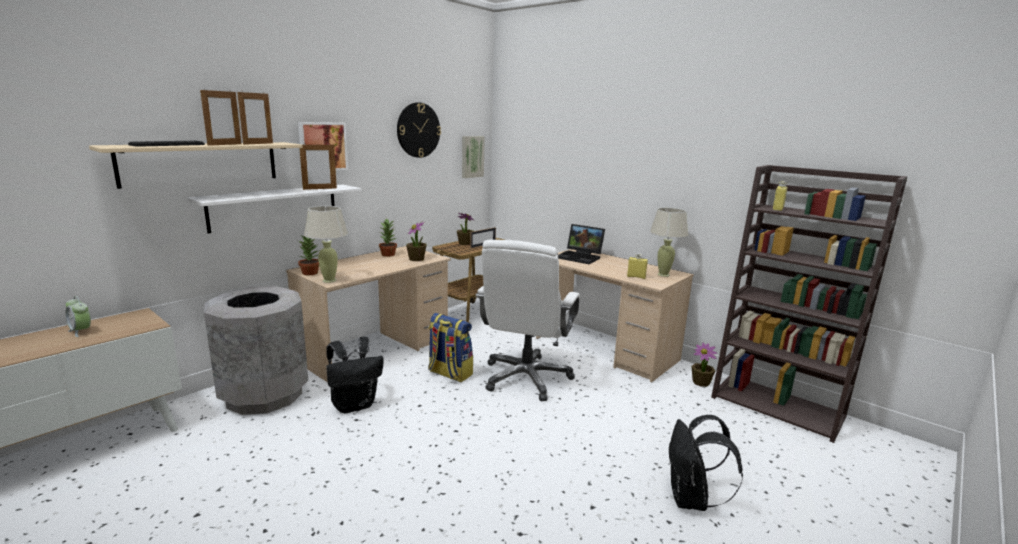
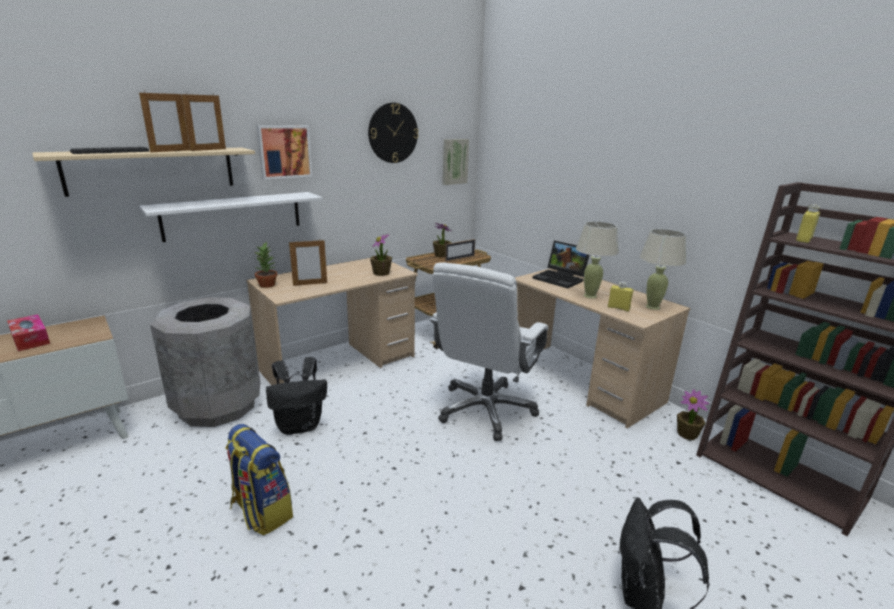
camera: 10 degrees right, 5 degrees up
(81, 331) = (30, 339): alarm clock -> tissue box
(320, 188) = (279, 197): picture frame -> picture frame (310, 284)
(329, 280) = (281, 295): beige table lamp -> beige table lamp (590, 296)
(388, 254) = (355, 266): potted plant -> none
(449, 373) = (405, 397): backpack -> backpack (261, 512)

